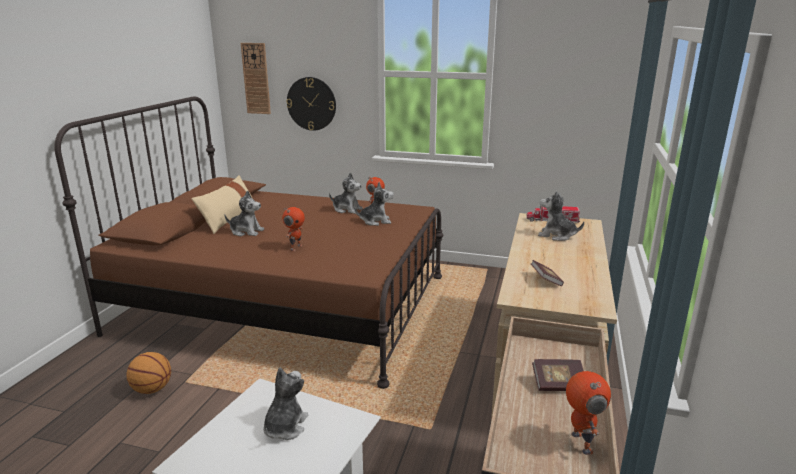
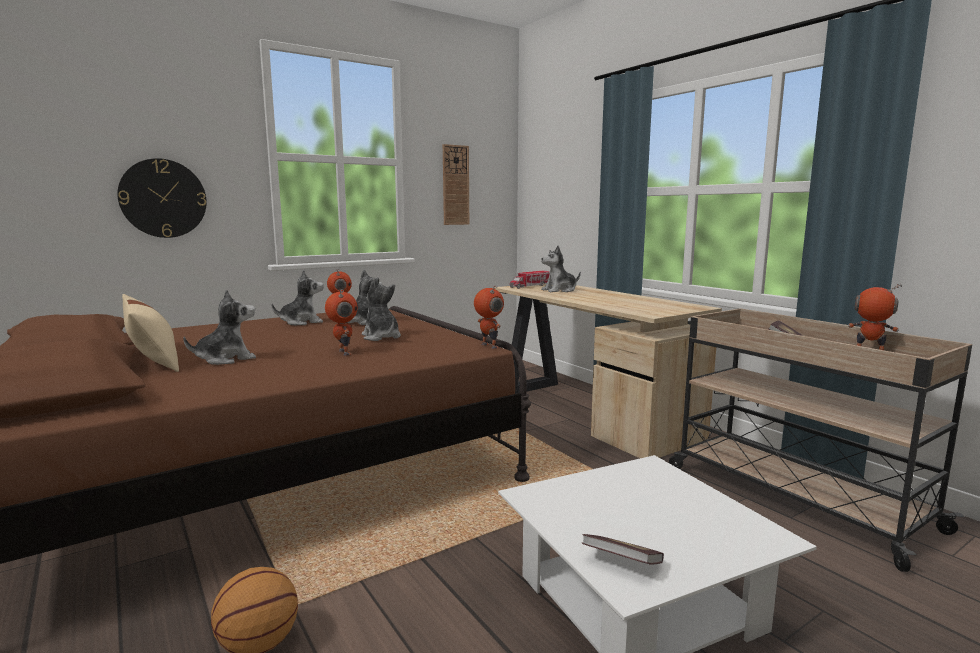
camera: 50 degrees left, 10 degrees down
(256, 78) = (48, 159): wall clock -> wall clock (455, 185)
(285, 427) = (621, 502): plush toy -> plush toy (381, 337)
(371, 275) = (488, 346): none -> toy robot
(545, 280) = (634, 305): book -> book (621, 563)

